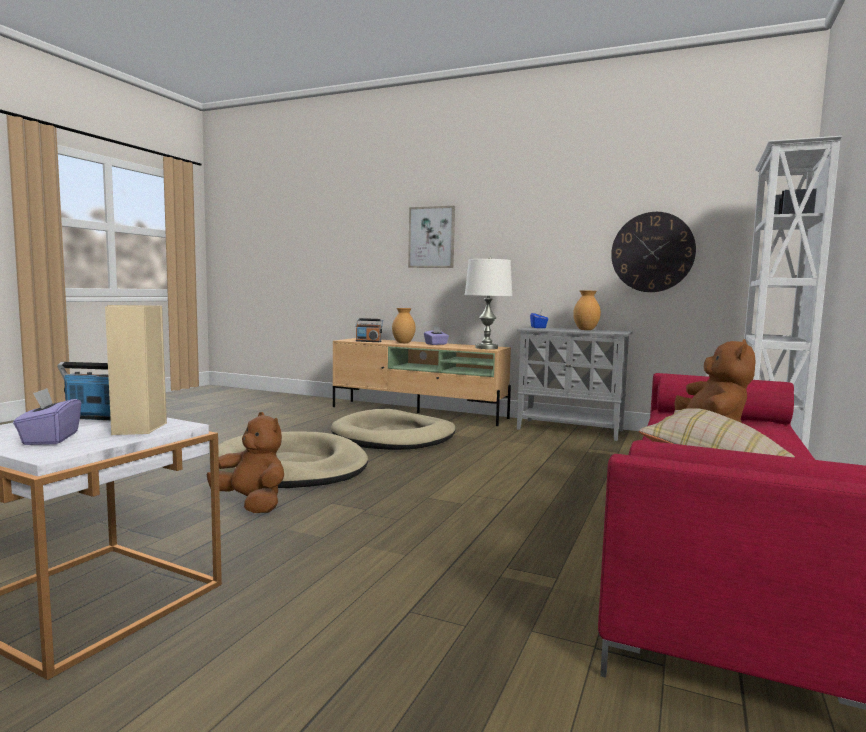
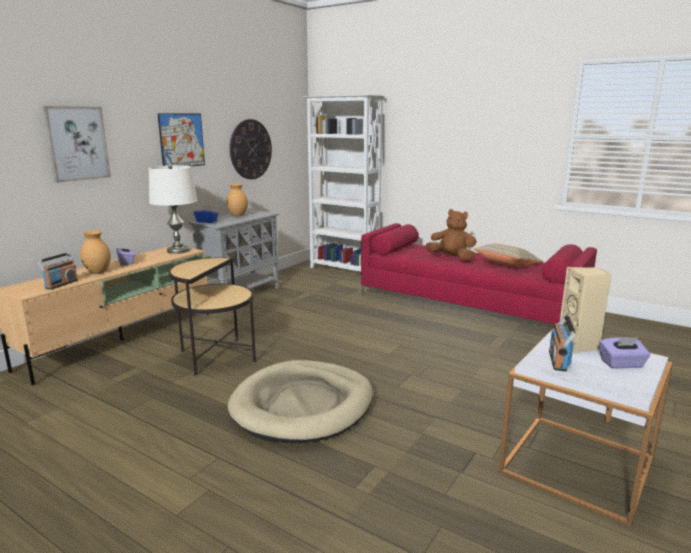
camera: 80 degrees left, 10 degrees up
(252, 504) = (400, 418): brown plush toy -> none
(394, 436) = (217, 356): beige dog bed -> side table
(540, 237) = (182, 140): none -> picture

